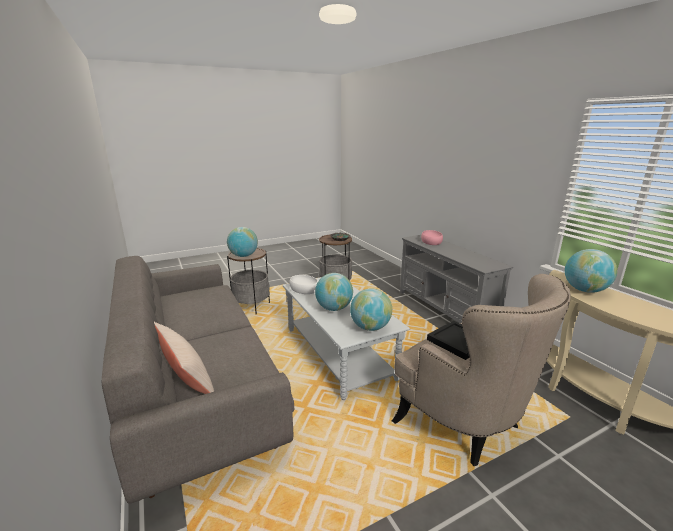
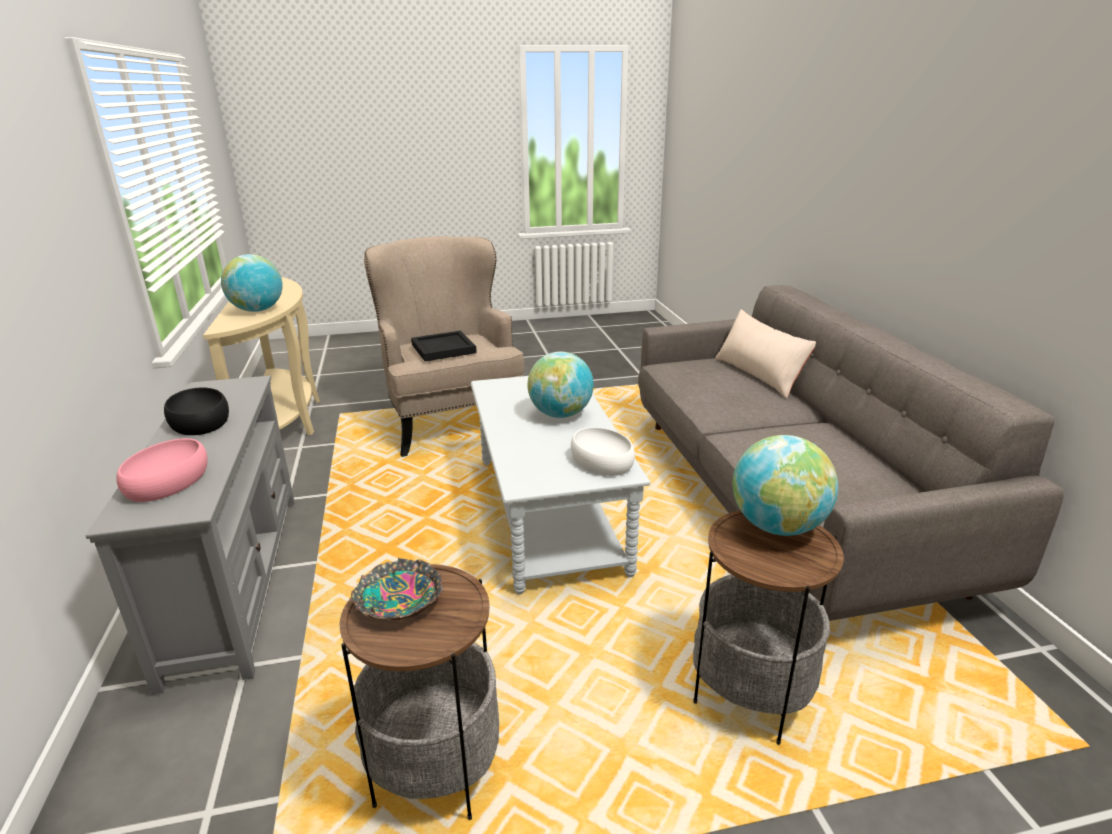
camera: 165 degrees left, 5 degrees up
(370, 327) = (525, 384): globe -> none
(463, 254) = (201, 421): none -> black bowl

